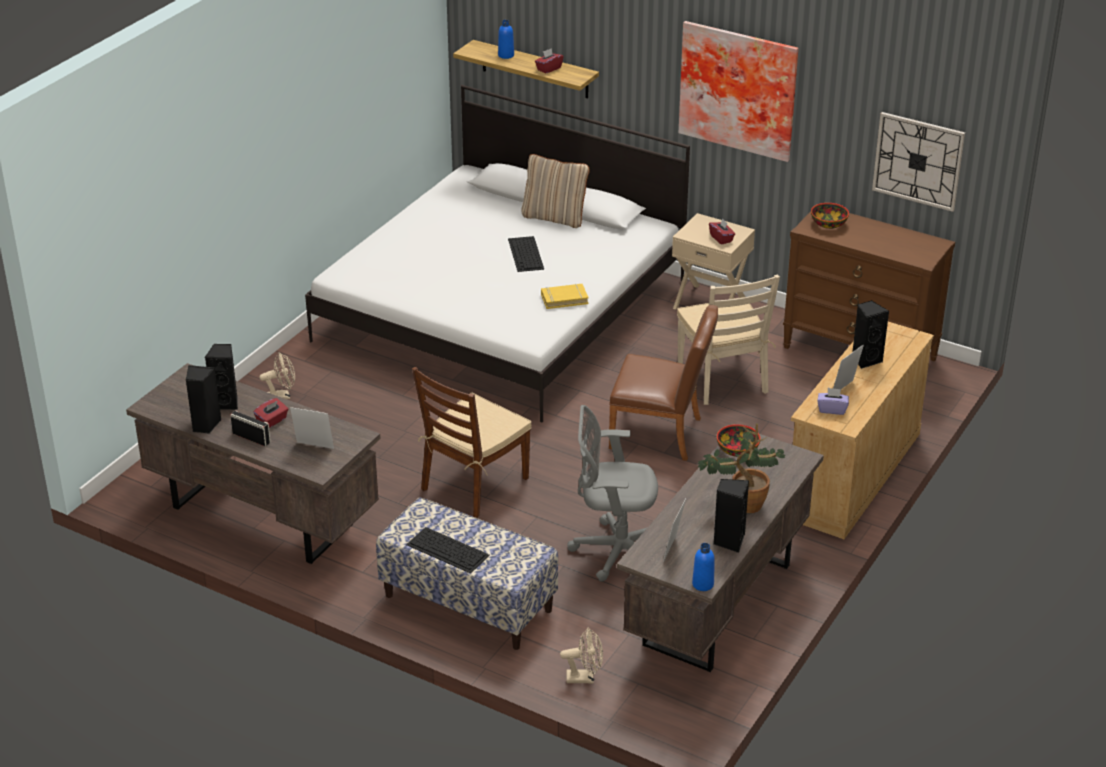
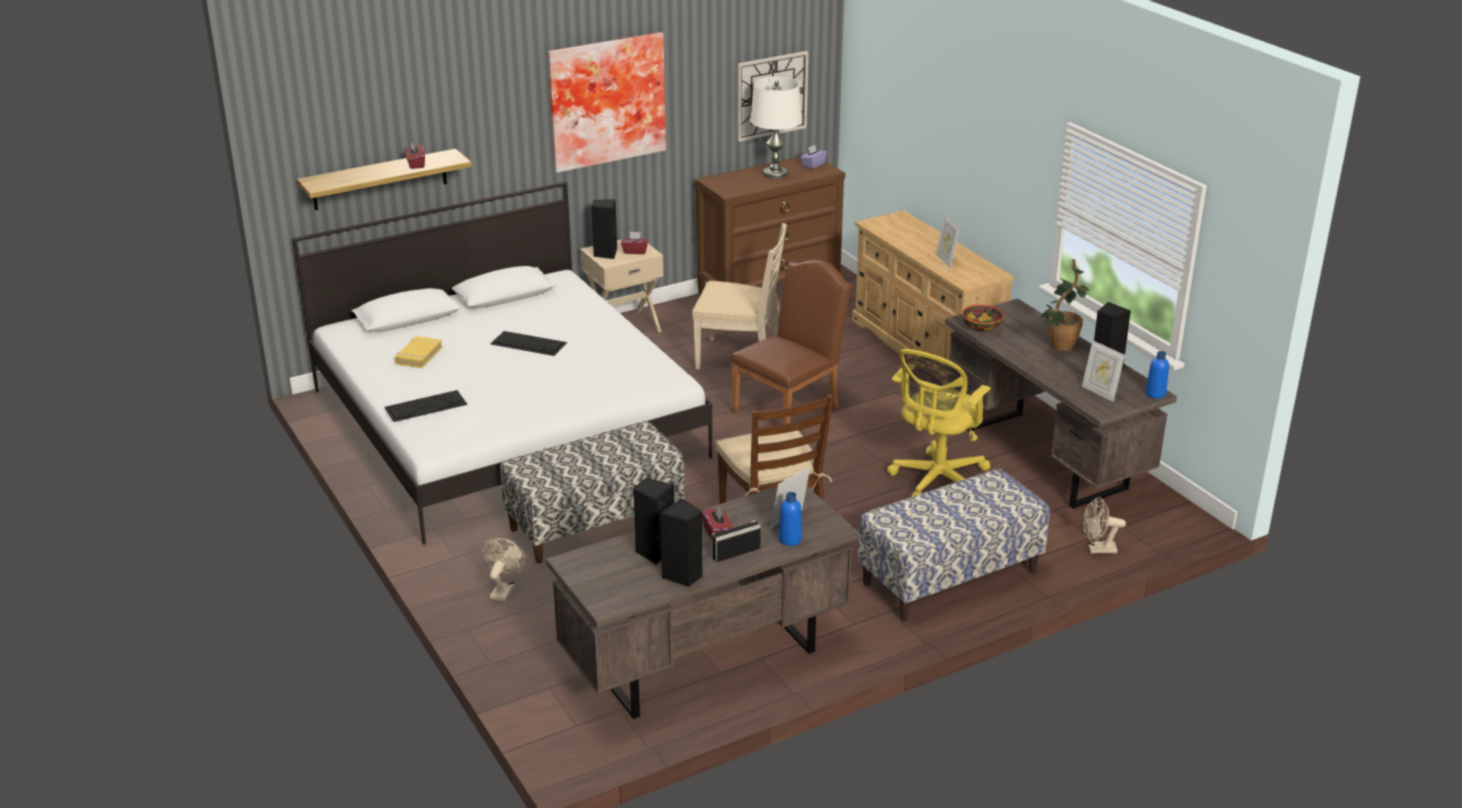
camera: 60 degrees left, 5 degrees down
(398, 402) = (595, 523): none -> bench
(448, 550) = (959, 521): keyboard -> keyboard (426, 405)
(506, 55) = (357, 173): blue bottle -> blue bottle (790, 539)
(555, 217) = (484, 313): beige pillow -> none
(564, 299) = (628, 348): yellow book -> yellow book (419, 355)
(584, 678) = (1097, 549): beige fan -> beige fan turned 120 degrees counterclockwise
(616, 551) = (936, 481): grey office chair -> yellow office chair
(828, 224) = (732, 184): bowl -> none
(832, 409) = (968, 273): purple tissue box -> purple tissue box (813, 165)
(866, 359) = (912, 241): black speaker -> black speaker (605, 254)
(879, 237) = (775, 174): none -> white table lamp

